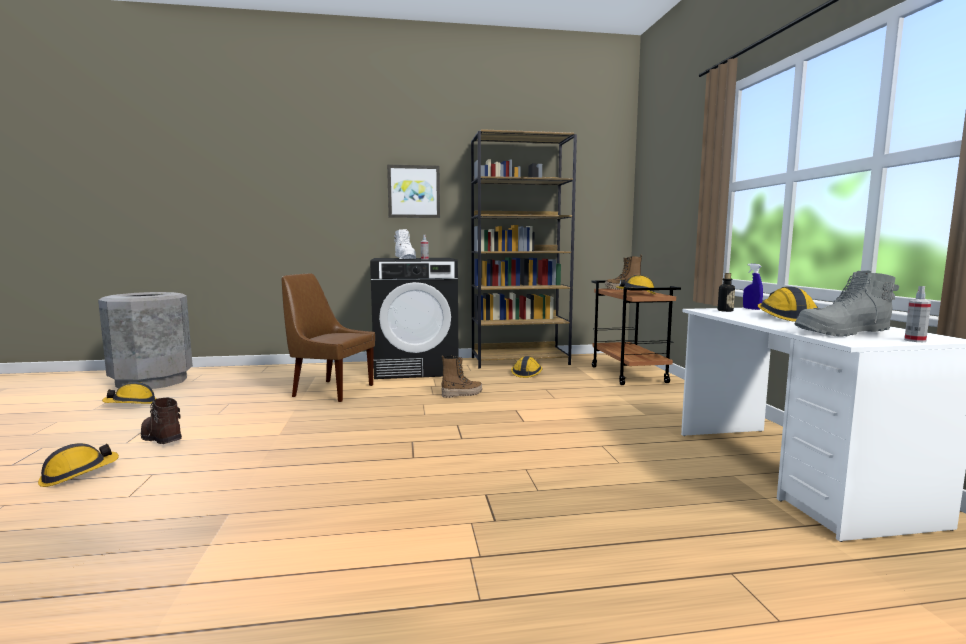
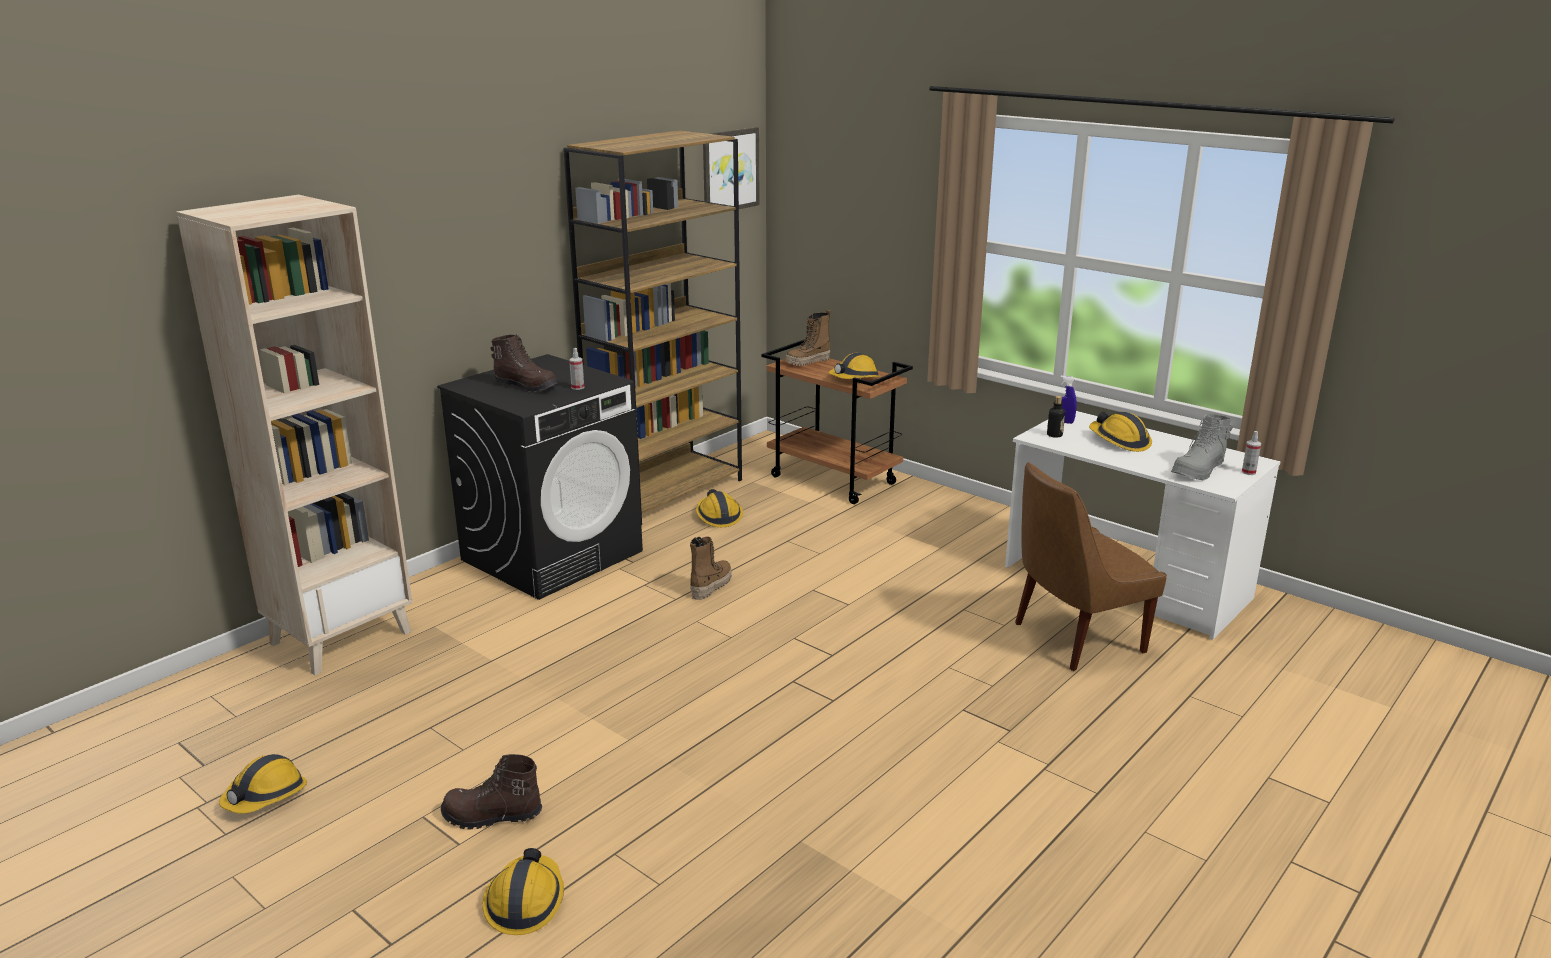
camera: 40 degrees left, 15 degrees up
(151, 382) = (160, 748): grey trash can -> none
(279, 371) = (341, 637): none -> beige bookcase
(331, 390) = (526, 645): brown chair -> brown chair (1074, 638)
(405, 258) = (526, 386): white boot -> brown boot
(414, 191) = (485, 253): picture -> picture (730, 170)

